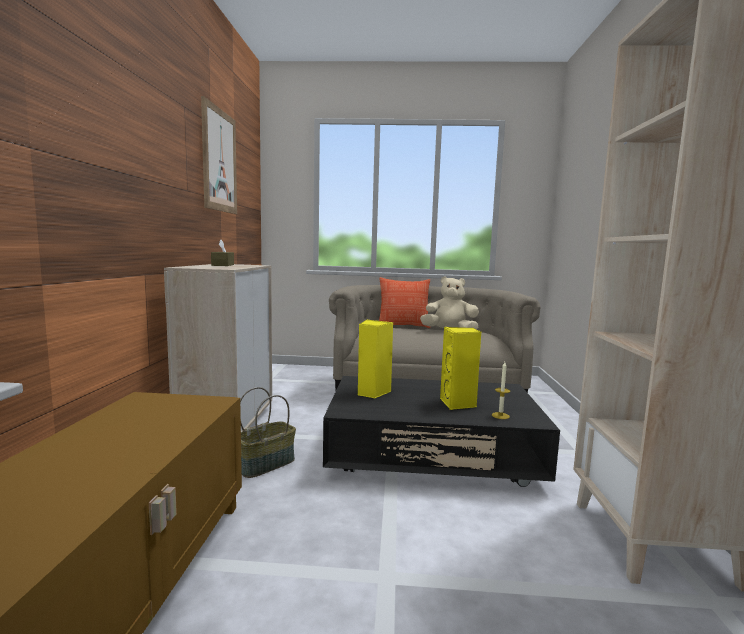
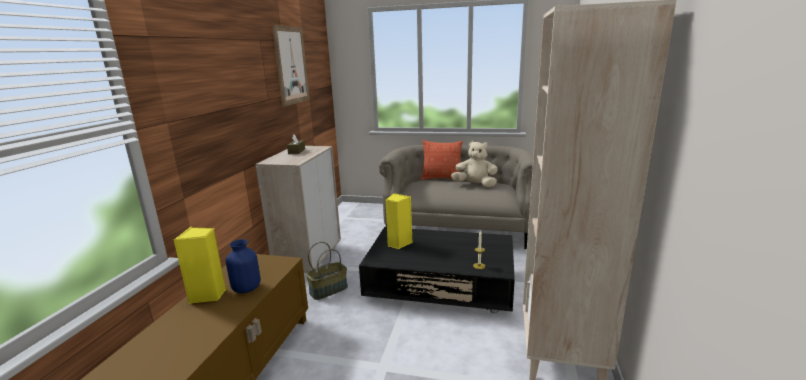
camera: 10 degrees right, 10 degrees up
(147, 436) = (246, 288): none -> blue vase
(458, 404) = (454, 254): yellow speaker -> yellow speaker (208, 295)

